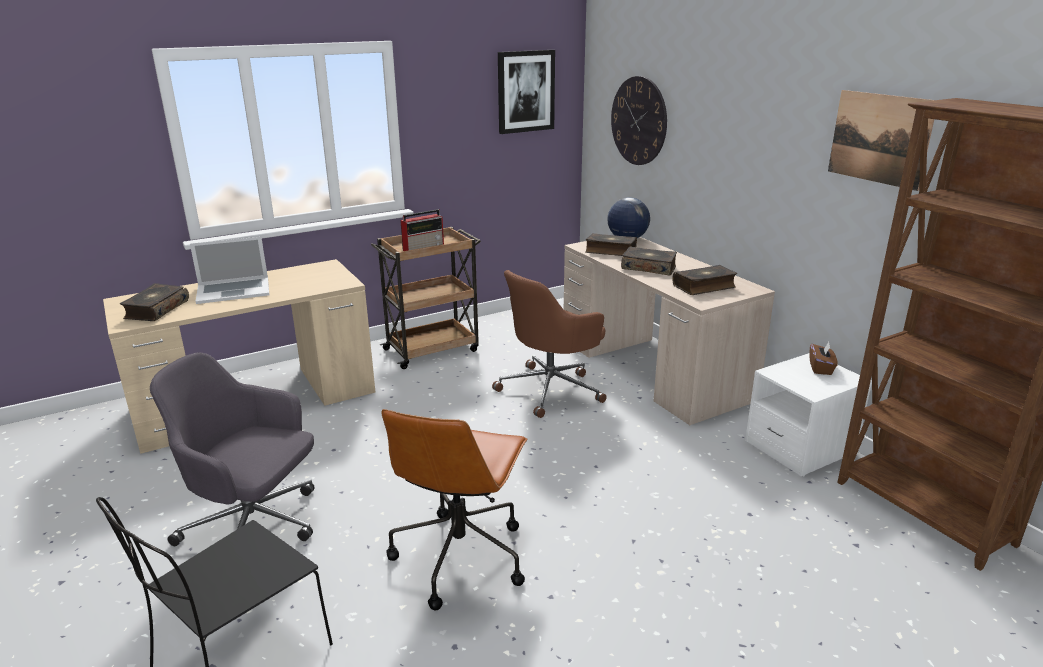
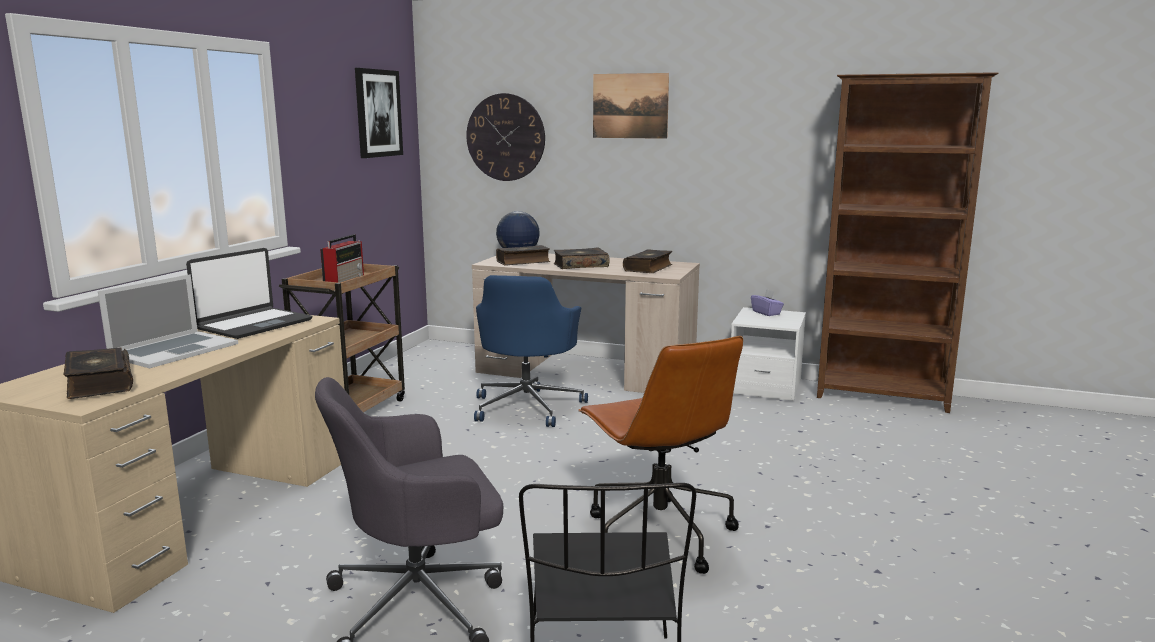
camera: 40 degrees left, 10 degrees down
(309, 278) = (254, 324): none -> laptop
(551, 389) = (528, 406): brown office chair -> blue office chair
(821, 368) = (766, 313): brown tissue box -> purple tissue box
(879, 138) = (779, 116): picture -> picture (630, 106)

